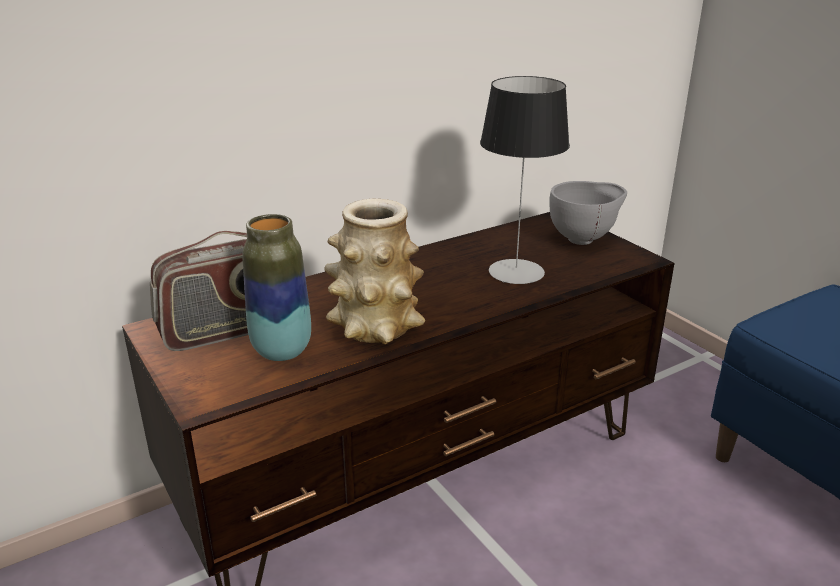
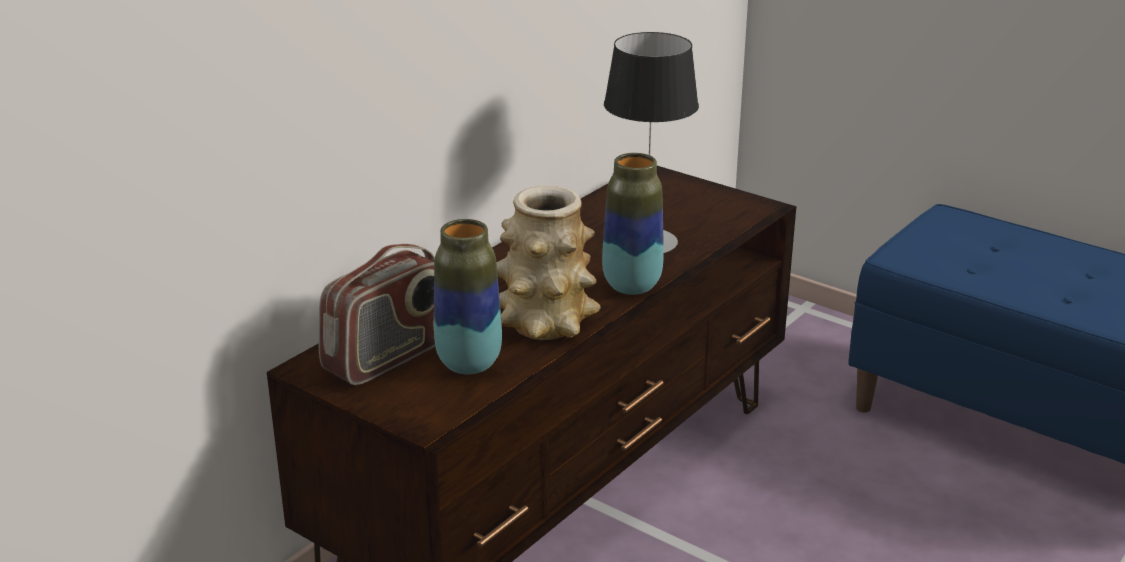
camera: 20 degrees left, 0 degrees up
(475, 308) = (632, 286): none -> vase
(584, 239) = (693, 195): grey bowl -> none

